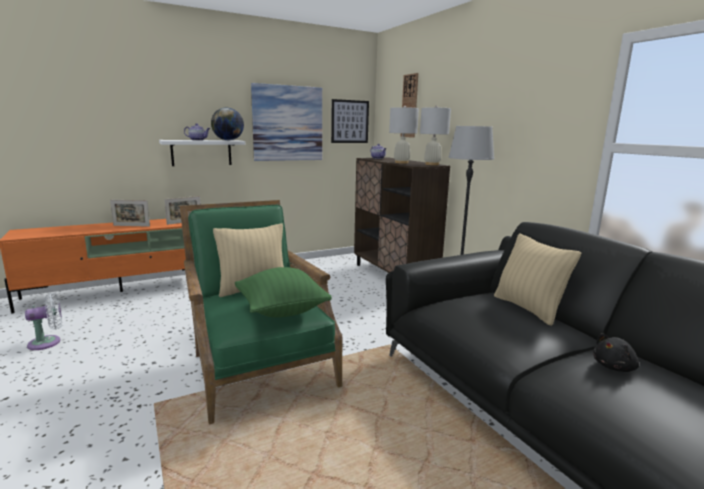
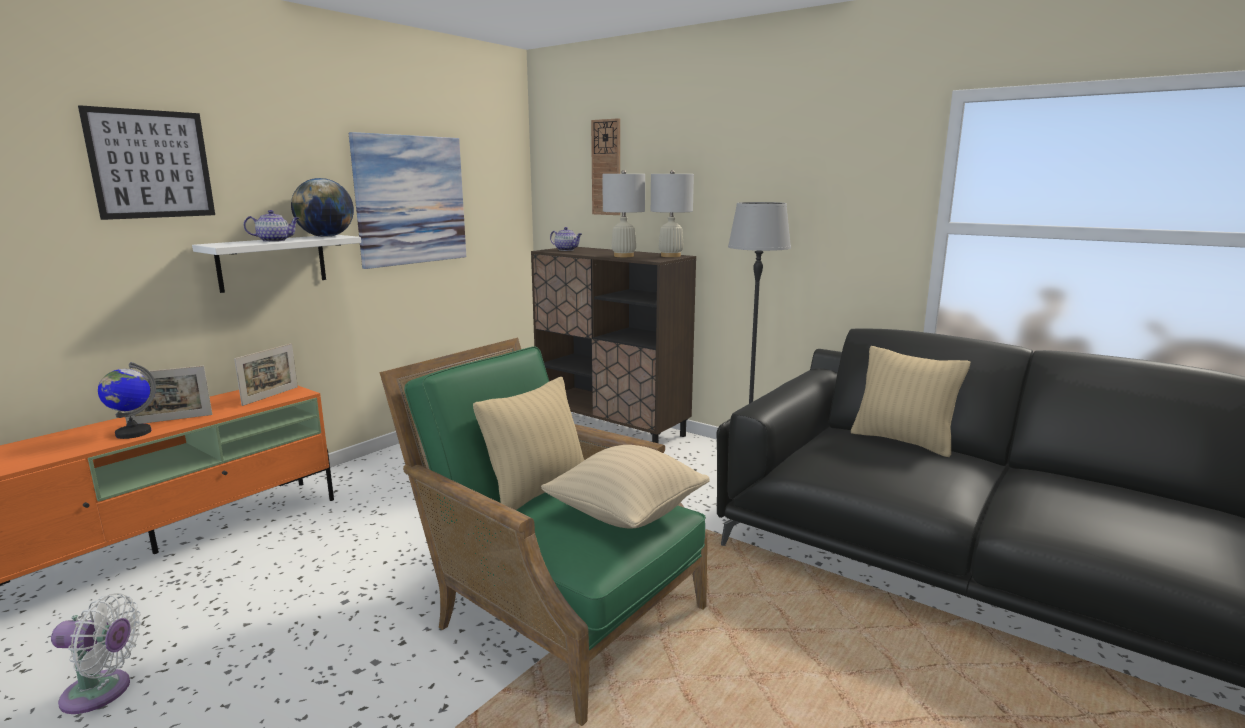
camera: 25 degrees left, 0 degrees up
(48, 342) = (102, 692): white fan -> white fan turned 60 degrees clockwise
(110, 229) = (133, 433): none -> globe
(281, 310) = (626, 515): green pillow -> beige pillow
(350, 121) = (499, 192): picture -> picture (151, 164)
(615, 367) = (1059, 491): black plush toy -> none

